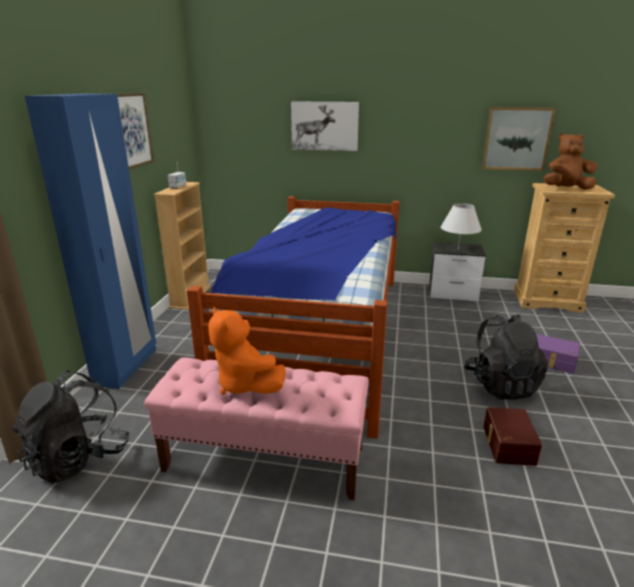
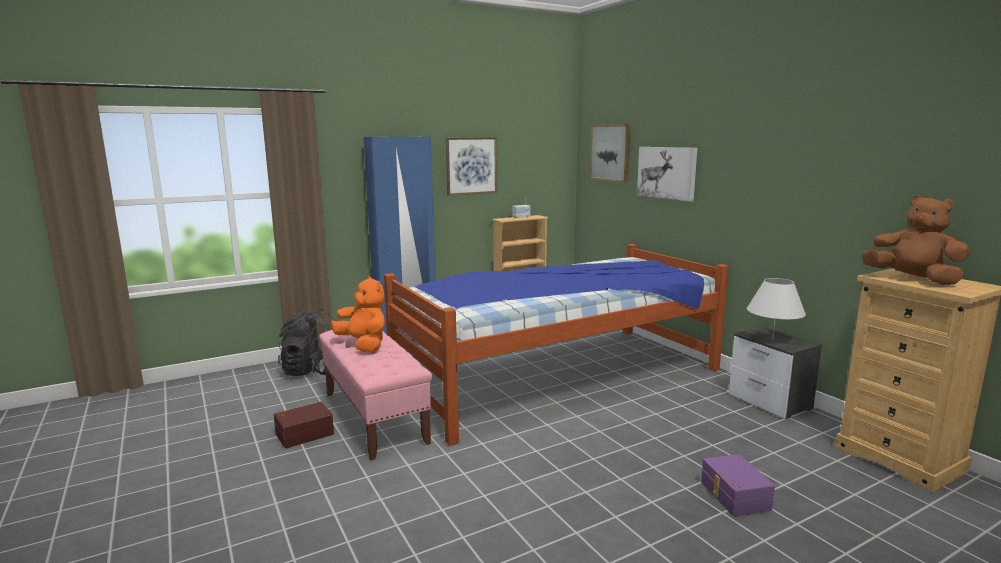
camera: 50 degrees right, 10 degrees down
(245, 384) = (363, 345): orange plush toy -> orange plush toy turned 120 degrees clockwise
(501, 384) = (624, 477): black backpack -> none
(507, 445) = (524, 505): brown storage box -> brown storage box (304, 433)
(516, 139) = (873, 201): picture -> picture (611, 152)

